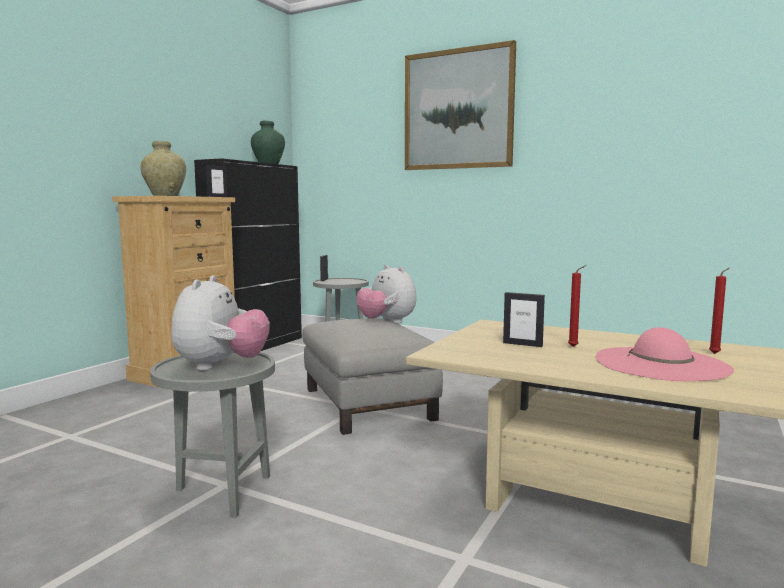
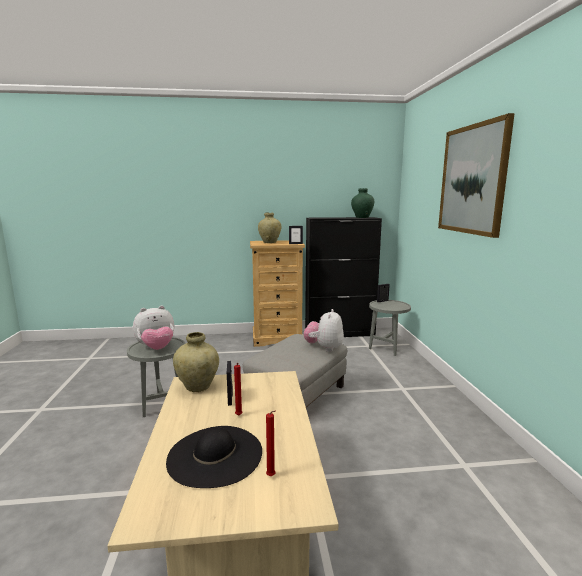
camera: 55 degrees right, 5 degrees up
(464, 350) = (197, 387): none -> beige vase
(661, 363) = (215, 455): pink hat -> black hat

